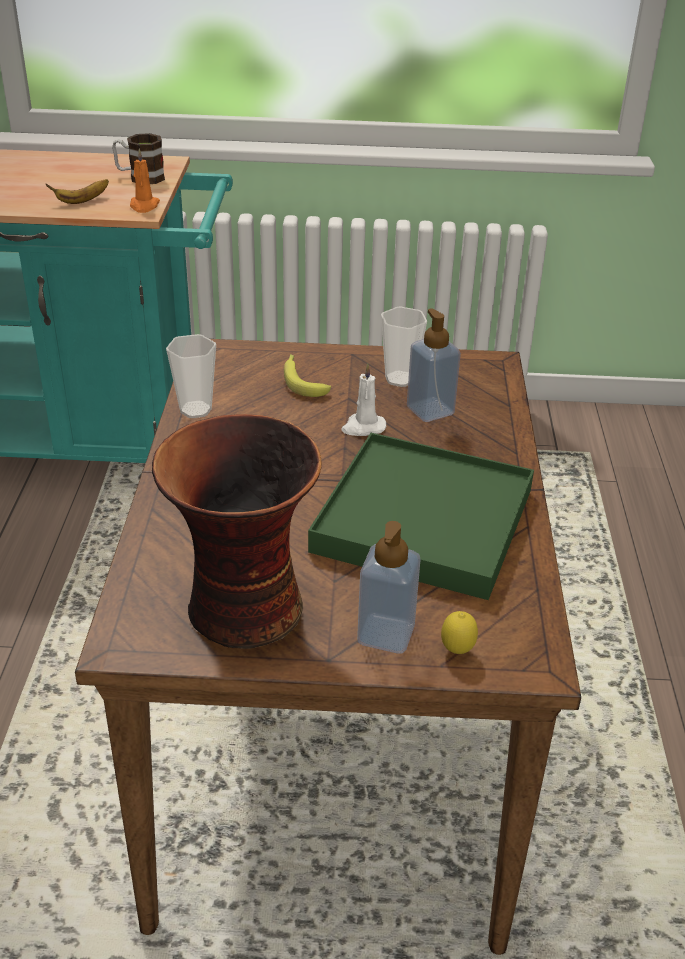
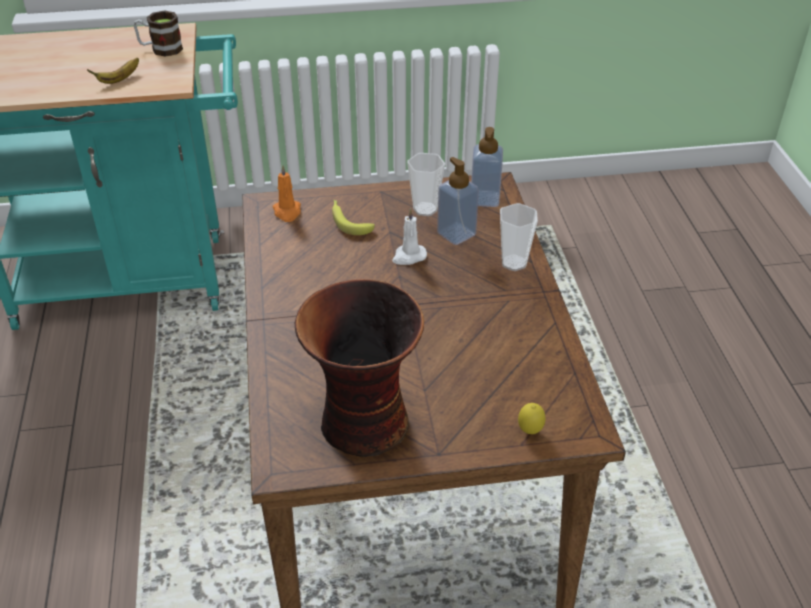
camera: 10 degrees left, 5 degrees up
(144, 206) = (175, 78): orange candle -> orange candle (287, 212)
(195, 410) = (271, 259): cup -> cup (514, 263)
(386, 634) = (475, 426): soap dispenser -> soap dispenser (484, 199)
(423, 520) = (477, 329): green tray -> none

